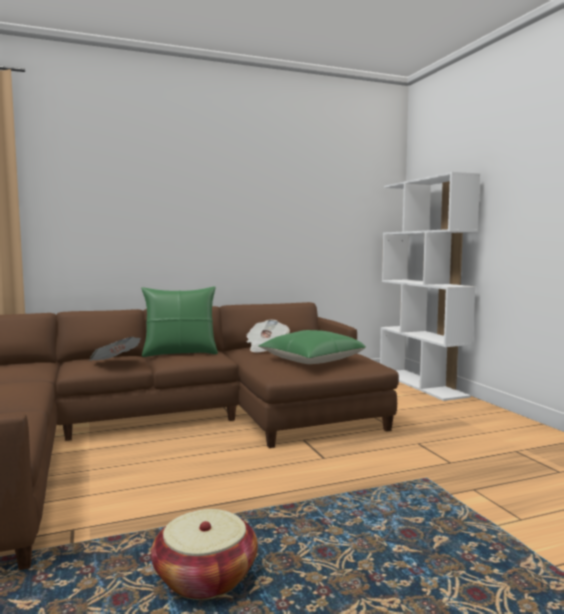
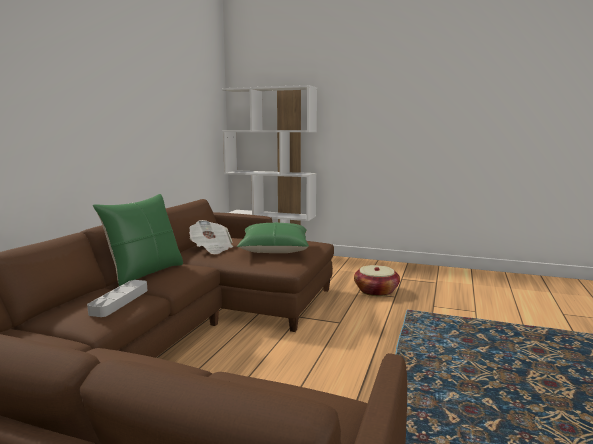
camera: 50 degrees left, 5 degrees up
(115, 363) = (119, 301): newspaper -> grey tray
(205, 577) = (466, 421): basket -> basket (376, 291)

